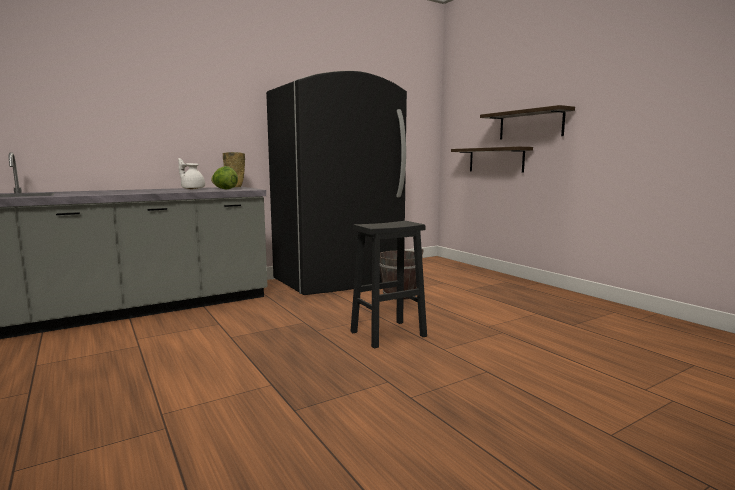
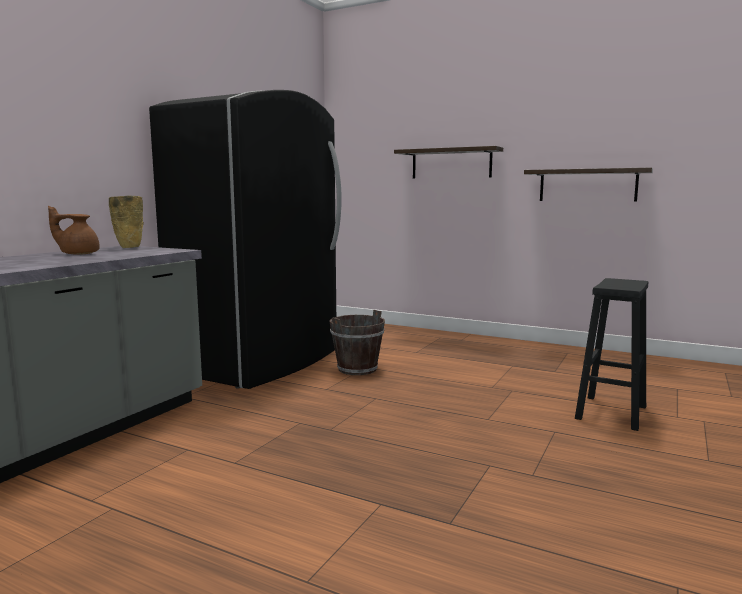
camera: 30 degrees left, 0 degrees up
(192, 189) = (78, 254): white teapot -> brown teapot
(225, 189) = (134, 251): lettuce -> none
(389, 334) = (414, 415): black stool -> black stool (611, 412)
(496, 160) = (408, 201): shelf -> shelf (587, 185)

